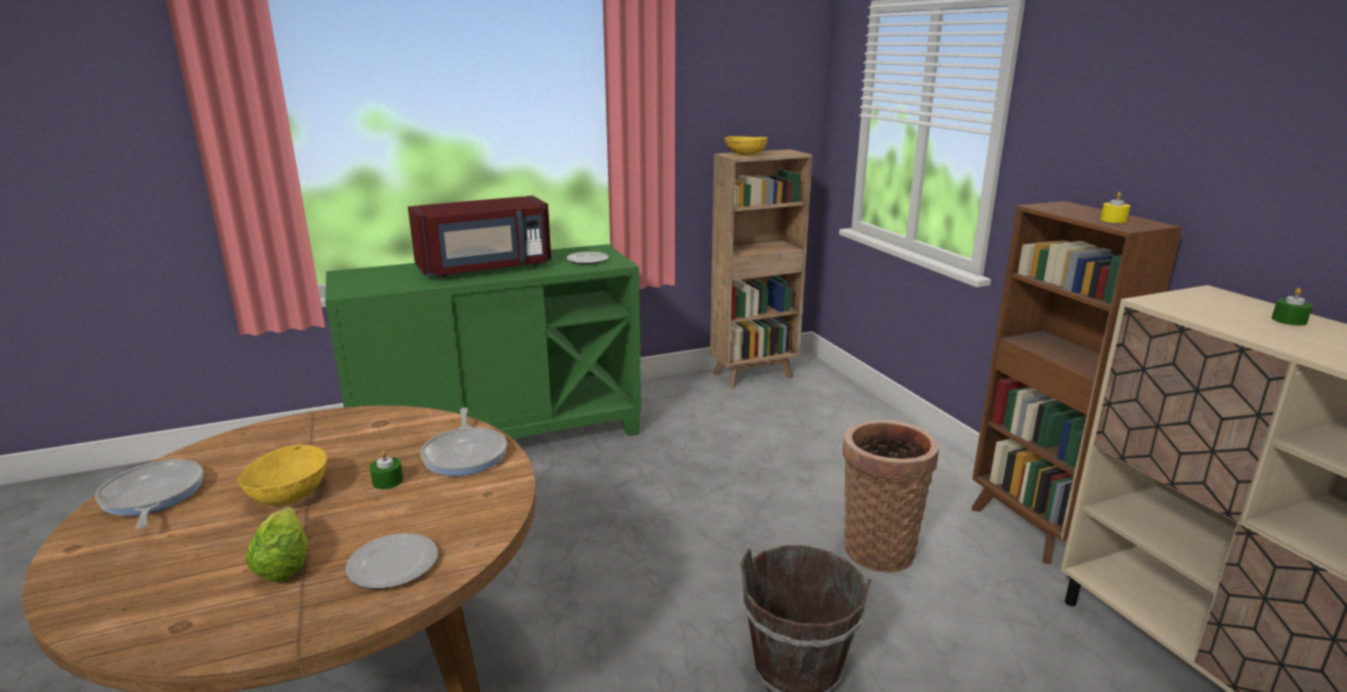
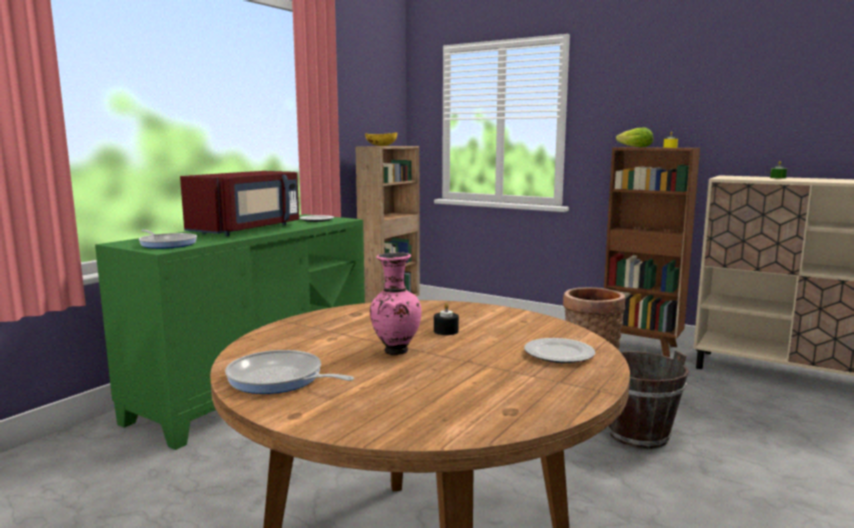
camera: 35 degrees left, 10 degrees down
(285, 560) = (487, 371): lettuce -> lettuce (633, 147)
(289, 495) = (395, 351): yellow bowl -> pink vase
(387, 481) = (446, 331): green candle -> black candle
(466, 454) = (460, 312): frying pan -> frying pan (167, 244)

